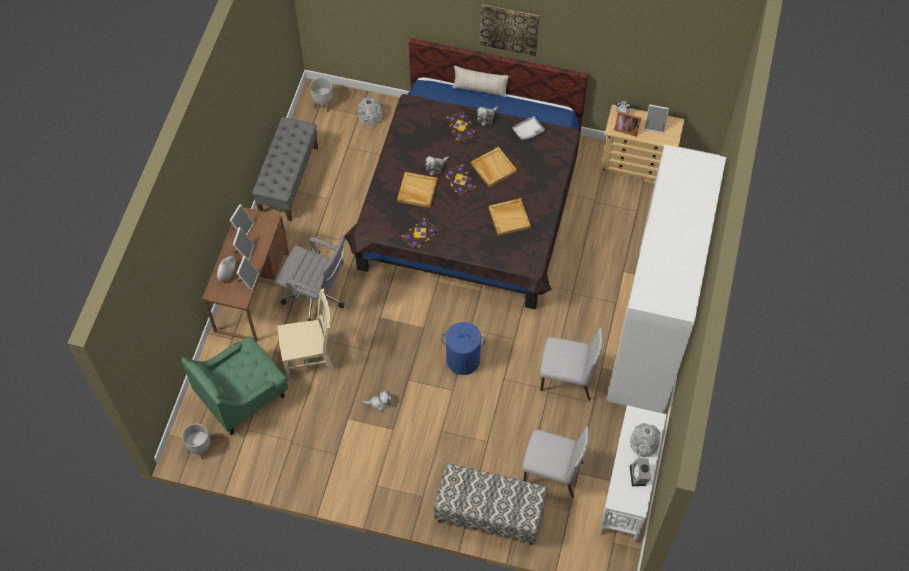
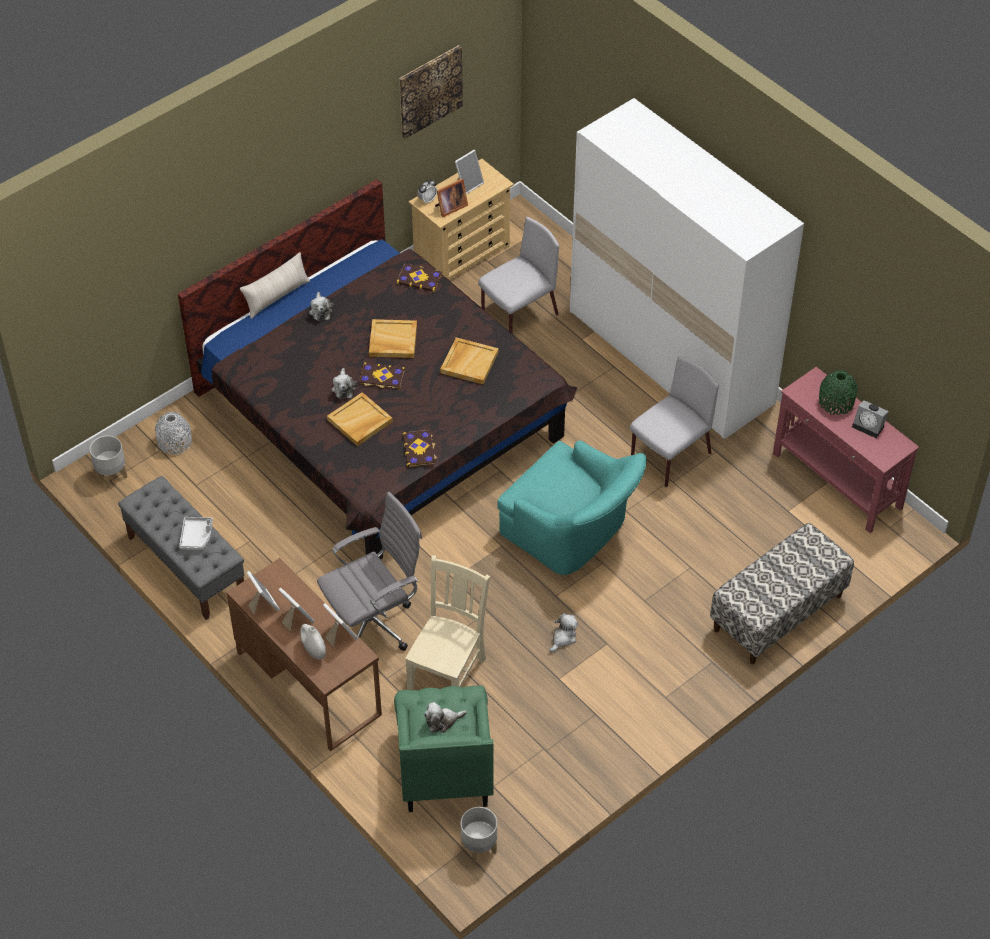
camera: 55 degrees left, 10 degrees down
(243, 372) = (442, 721): none -> plush toy
(461, 127) = (312, 338): book -> book (419, 278)
(462, 360) = (572, 533): blue laundry basket -> turquoise armchair
(509, 29) = (283, 187): picture -> picture (430, 91)
(528, 131) = (373, 286): grey tray -> grey tray (196, 536)
(552, 472) = (770, 532): grey chair -> grey chair (518, 316)
(627, 489) = (837, 481): white console table -> red console table
(644, 444) = (836, 402): grey vase -> green vase

